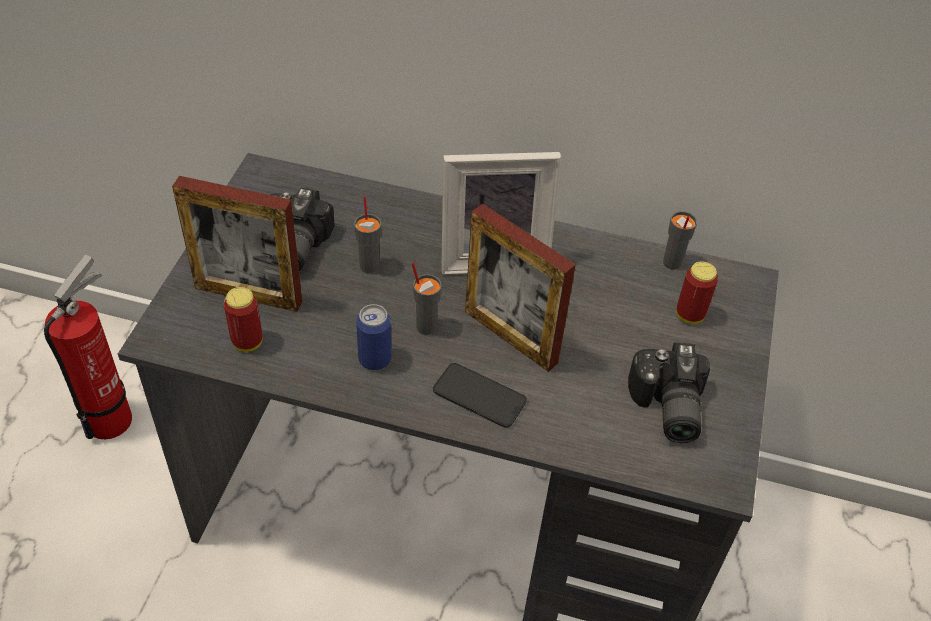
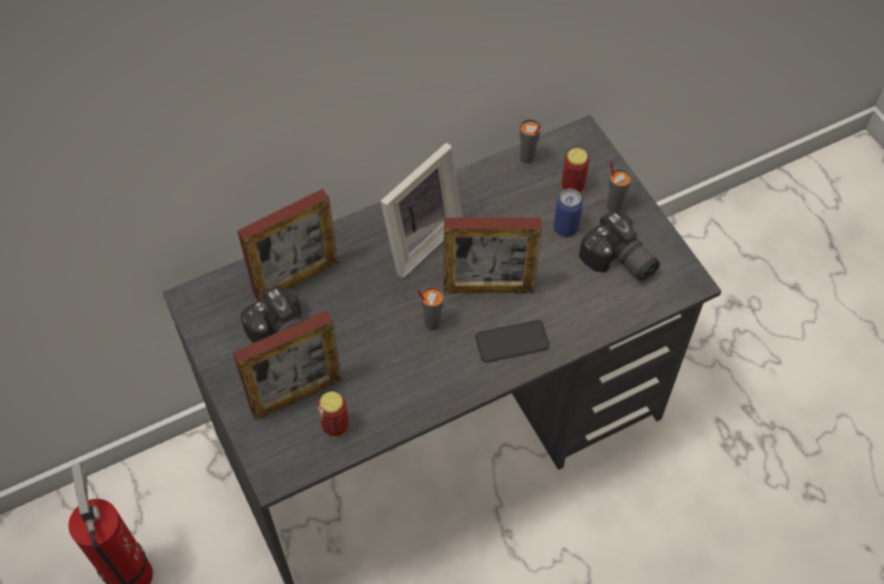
camera: 40 degrees left, 10 degrees up
(356, 213) = (296, 279): none -> picture frame
(369, 266) = (349, 310): grey cup -> grey cup (614, 206)
(374, 359) = (426, 371): can -> can (565, 228)

